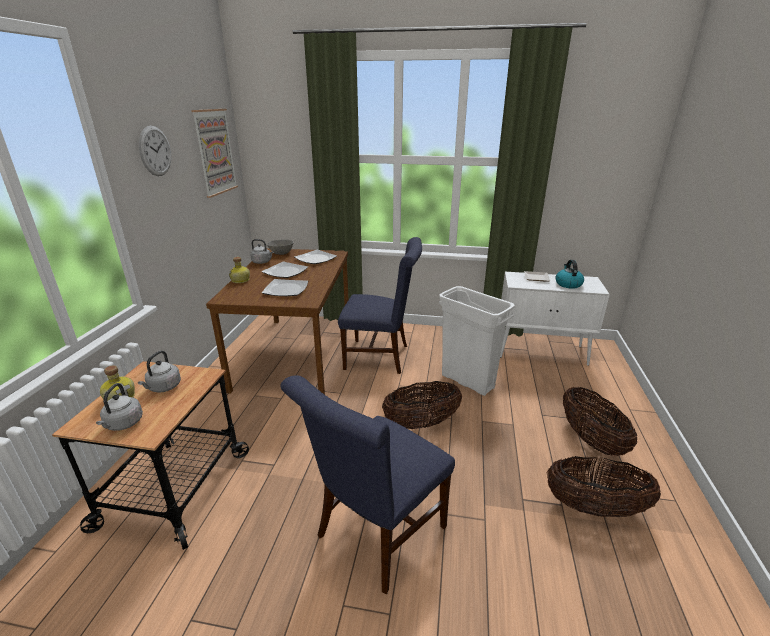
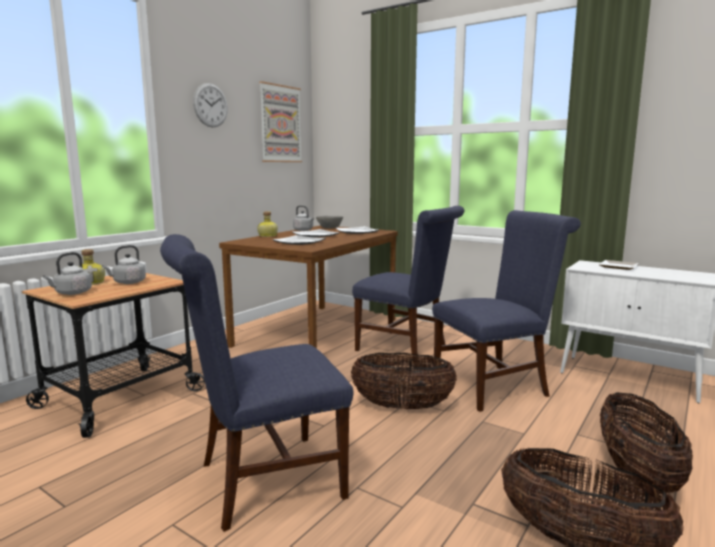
camera: 25 degrees right, 15 degrees down
(468, 381) = (495, 385): white trash can -> blue chair
(568, 284) = (661, 274): kettle -> none

